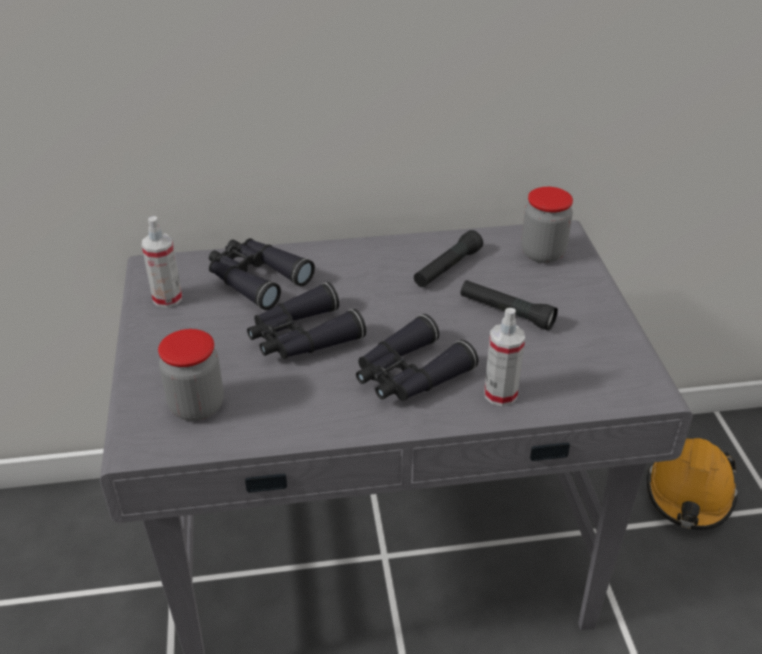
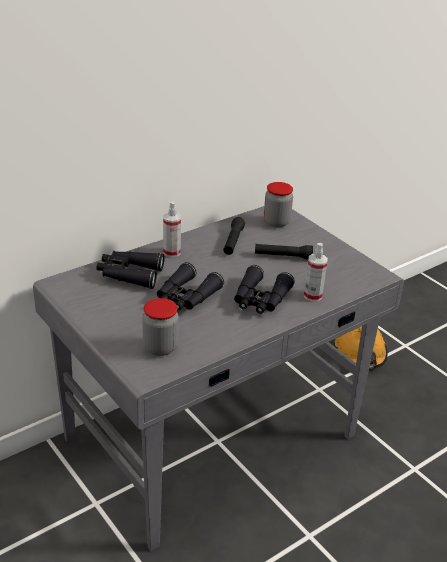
camera: 30 degrees left, 5 degrees down
(167, 298) = (85, 298): spray bottle -> spray bottle (172, 252)

